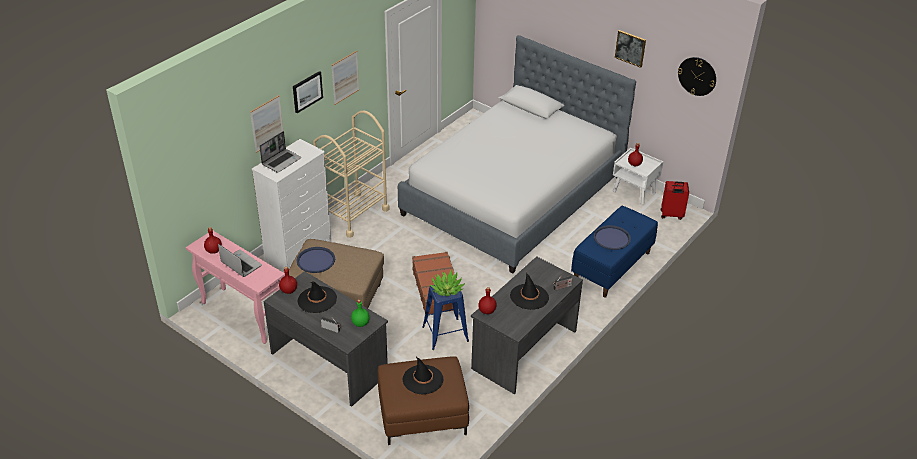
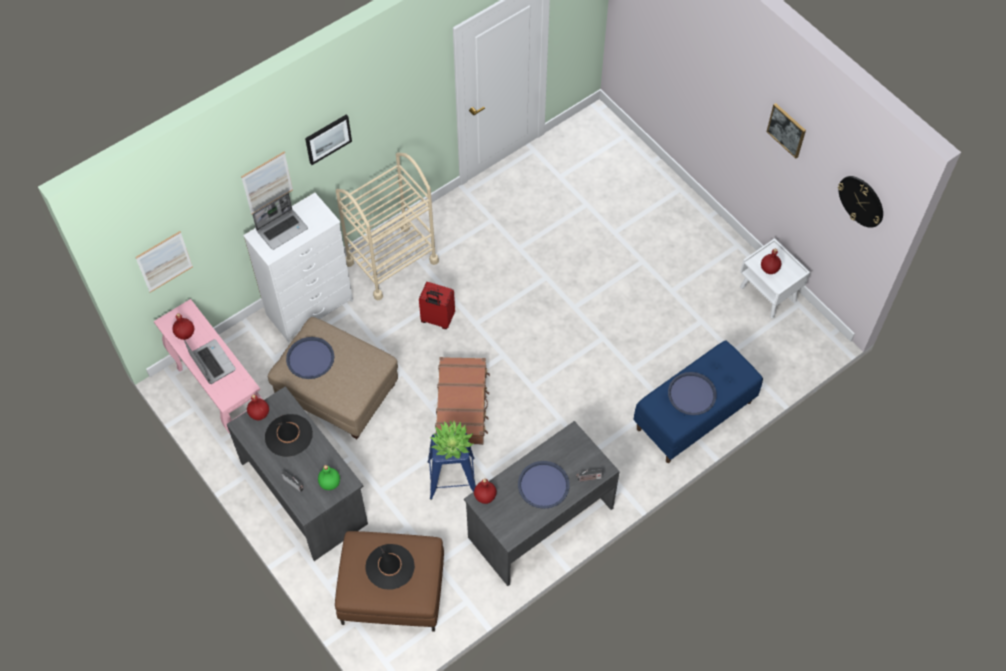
camera: 15 degrees right, 20 degrees up
(345, 77) = (388, 112): picture -> picture (164, 261)
(513, 195) = (605, 269): bed -> none
(529, 297) = (543, 485): black hat -> blue tray
(671, 215) = (804, 344): red suitcase -> red suitcase (437, 319)

